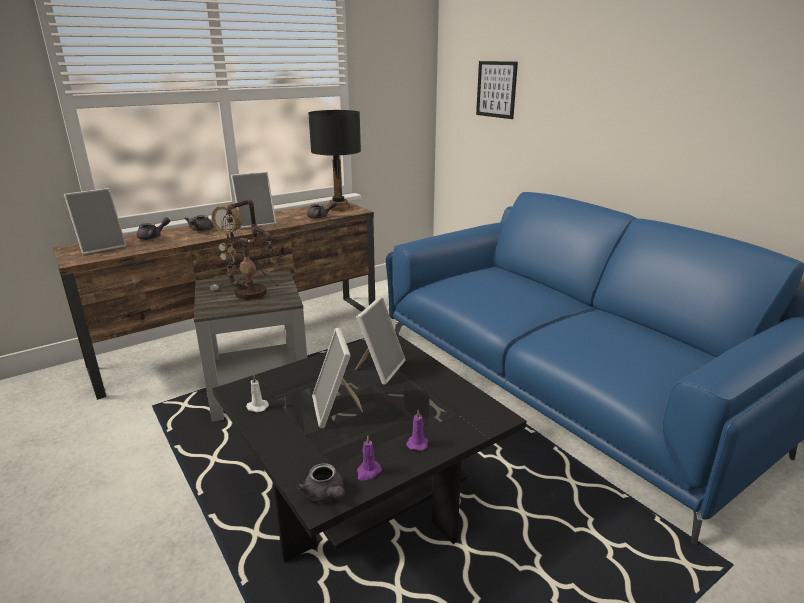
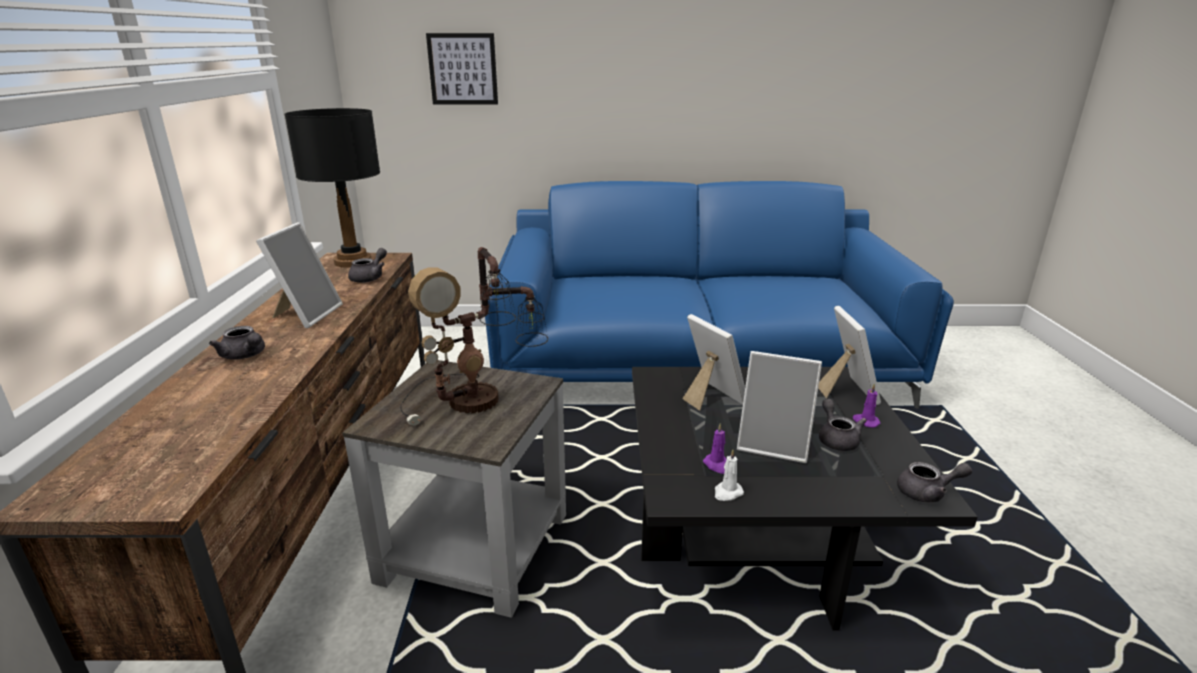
camera: 55 degrees left, 0 degrees up
(102, 247) = (137, 456): picture frame -> picture frame (846, 391)
(153, 237) = (191, 398): grey teapot -> grey teapot (836, 439)
(368, 472) = (899, 459): purple candle -> purple candle (717, 465)

